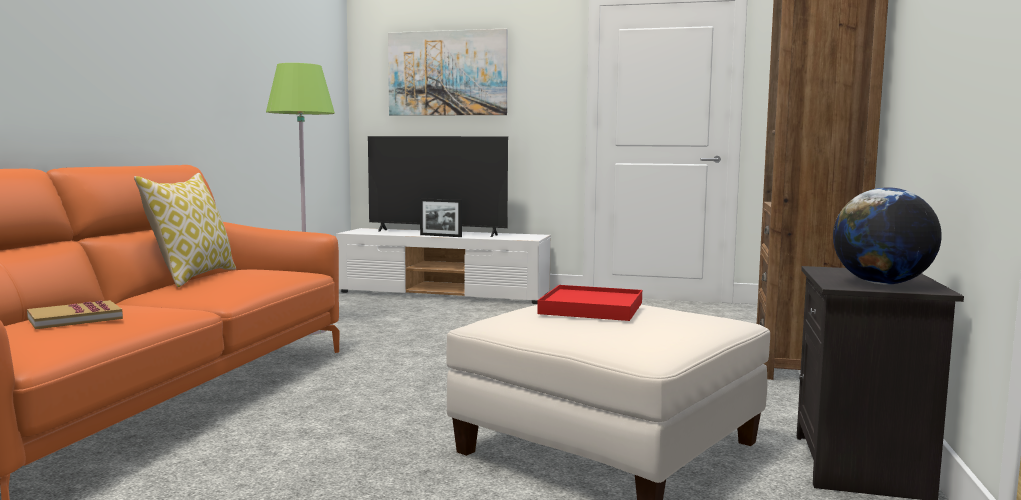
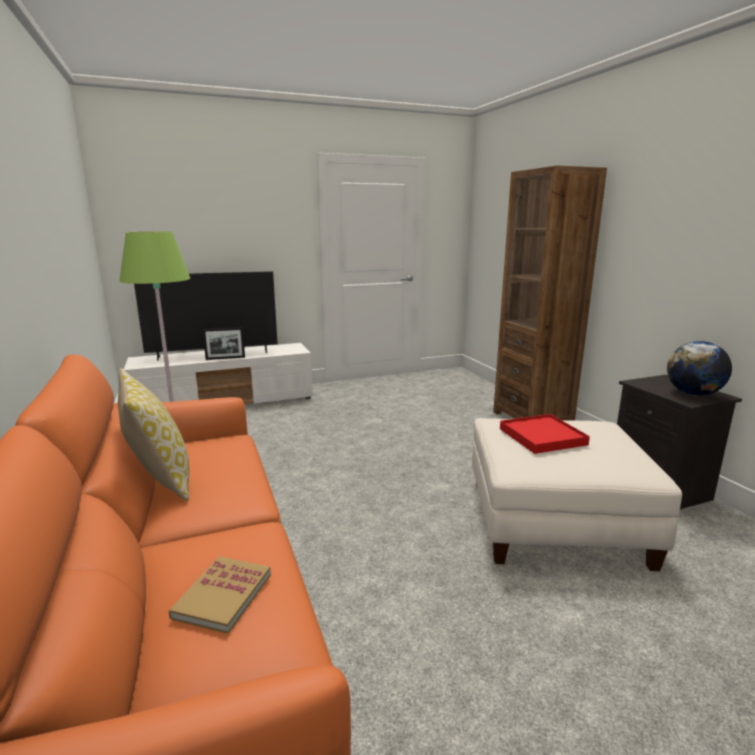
camera: 35 degrees left, 10 degrees up
(447, 73) = (199, 214): picture -> none

